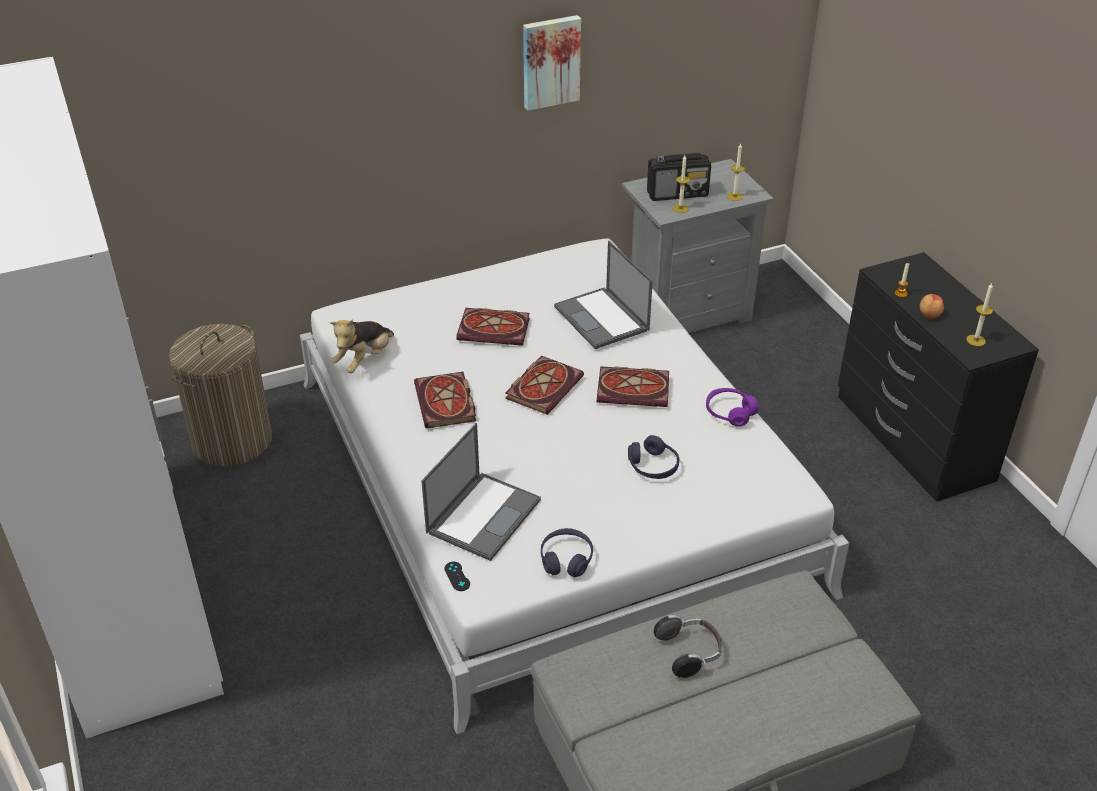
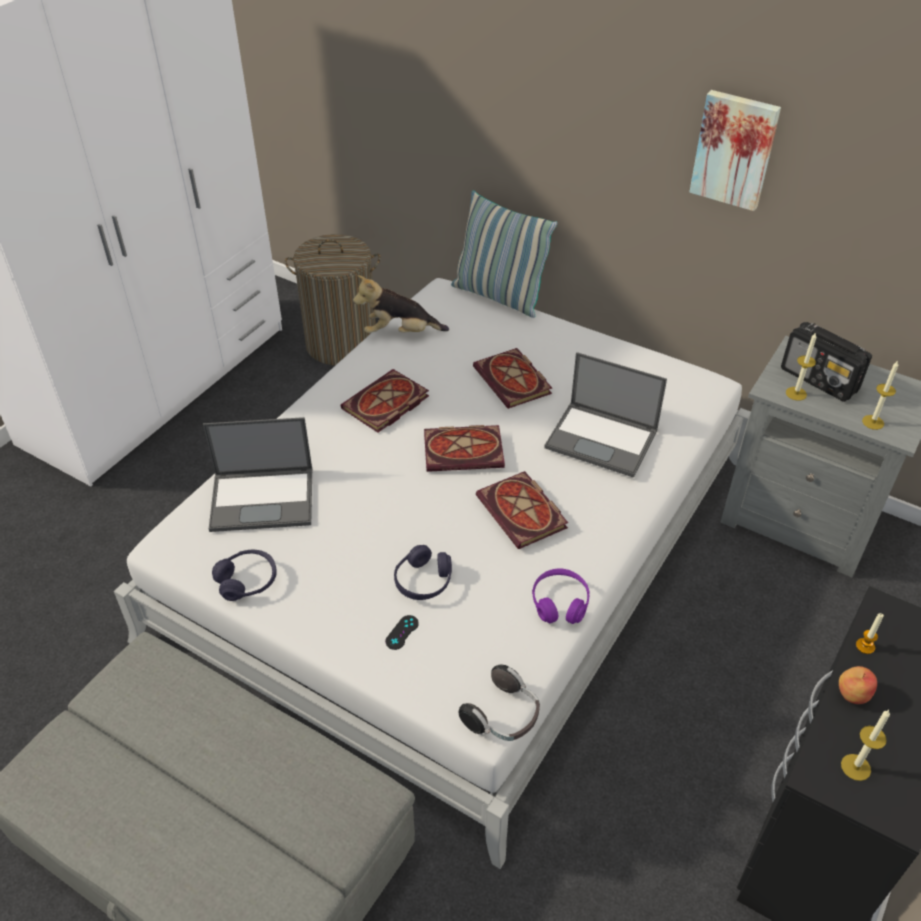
camera: 55 degrees right, 5 degrees up
(382, 291) = (499, 296): none -> pillow
(457, 576) = (177, 521): black game controller -> black game controller (402, 632)
(602, 319) = (603, 439): laptop -> laptop turned 90 degrees counterclockwise
(689, 653) = (215, 741): headphones -> headphones (503, 717)

